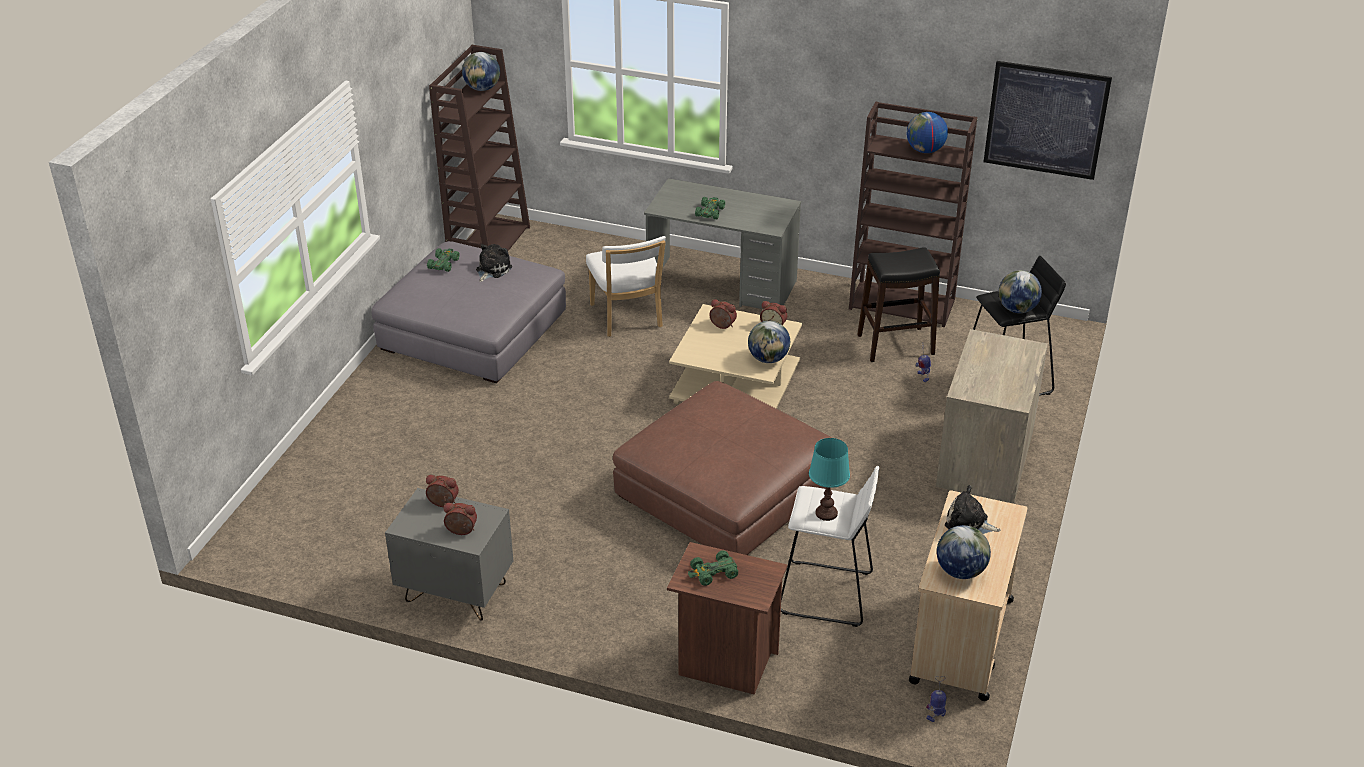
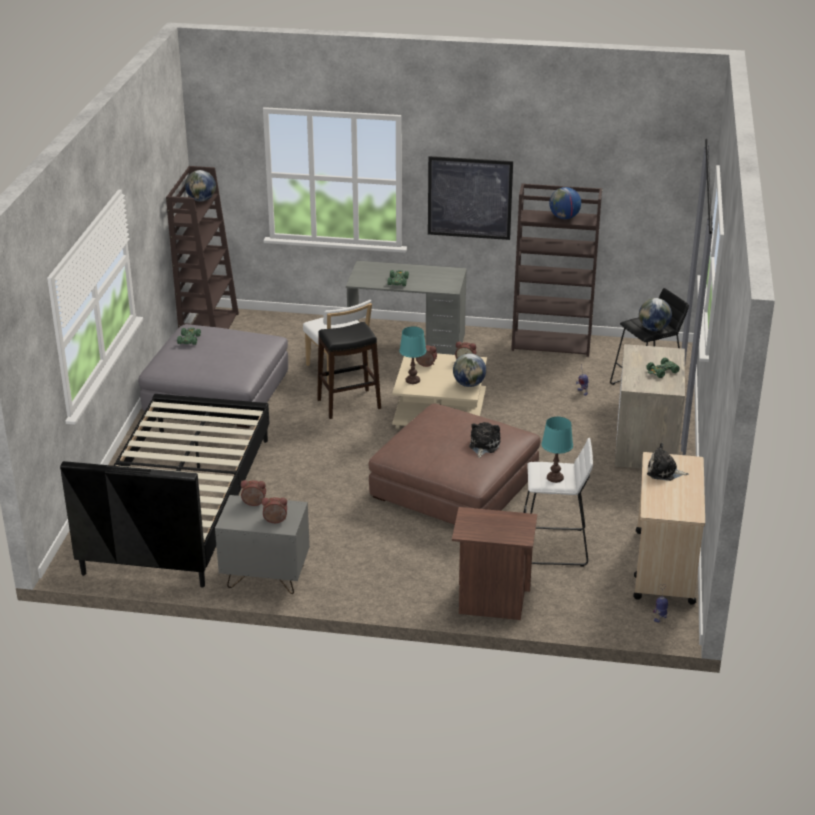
camera: 10 degrees left, 5 degrees down
(384, 477) = (180, 503): none -> black bed
(492, 270) = (230, 340): plush toy -> plush toy (483, 446)
(699, 346) = (413, 380): none -> turquoise table lamp
(713, 573) = (483, 525): green toy car -> green toy car (662, 371)
(896, 344) = (555, 372): black stool -> black stool (349, 404)
(960, 571) = (668, 503): globe -> none
(1046, 120) = (654, 186): picture -> picture (469, 197)

